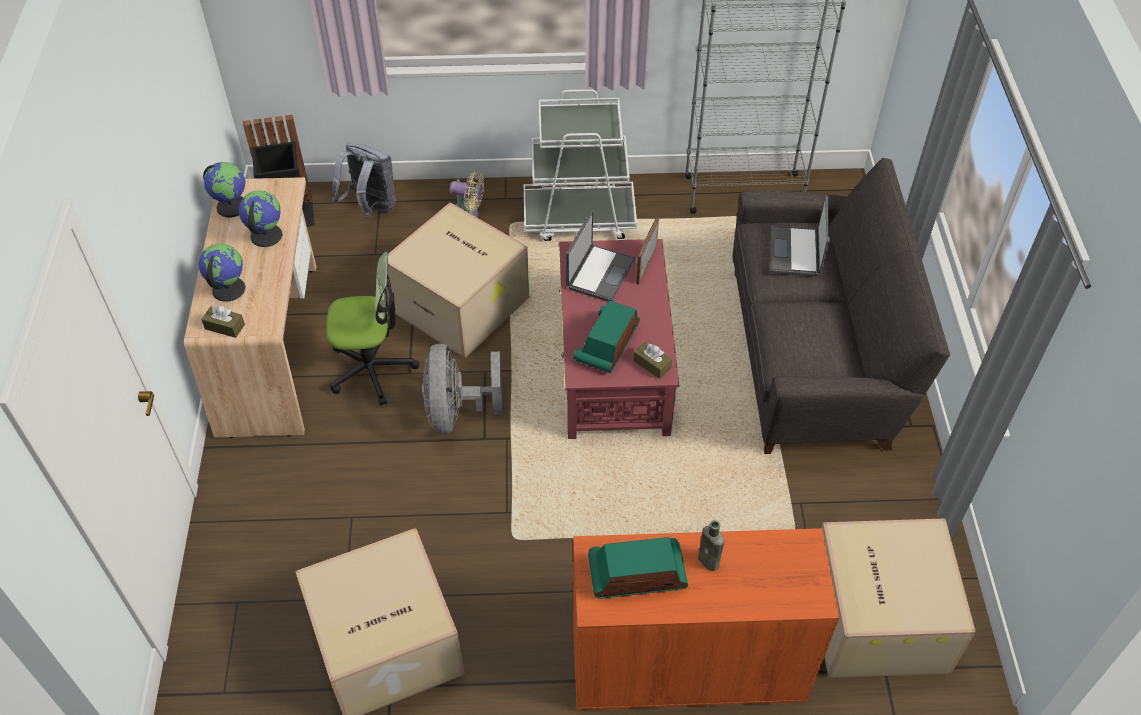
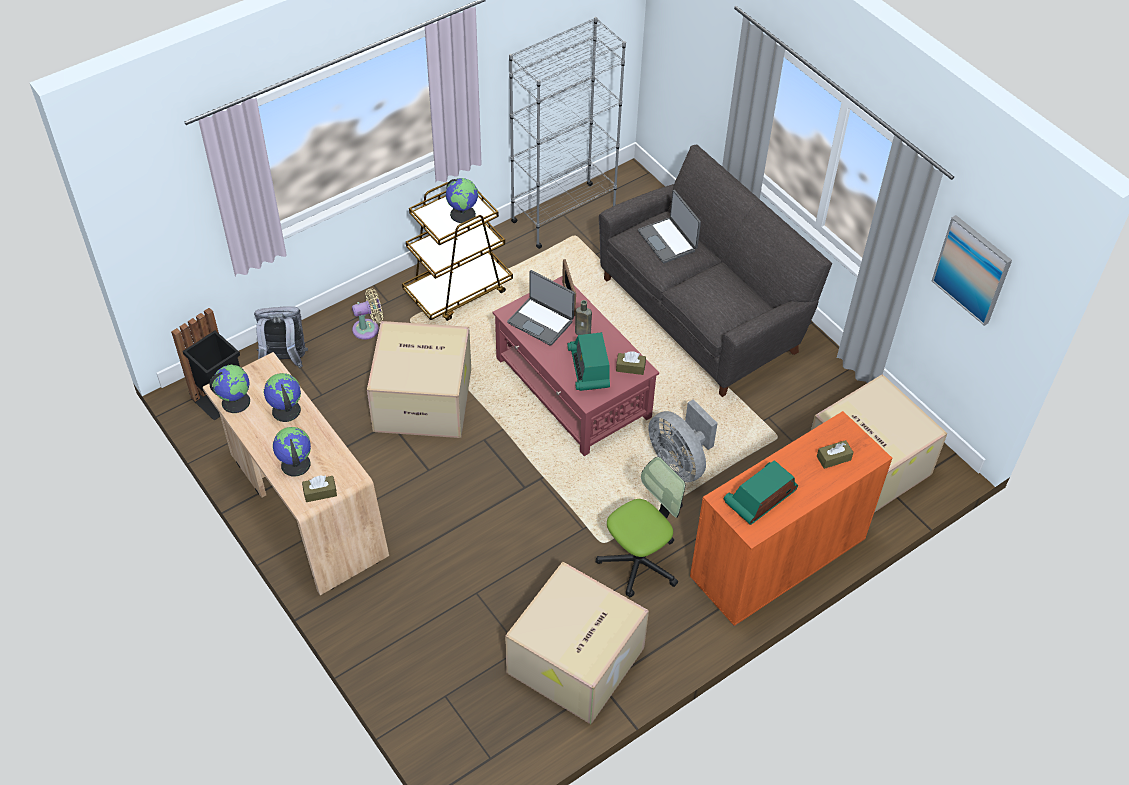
camera: 35 degrees left, 0 degrees up
(372, 369) = (397, 481): office chair -> office chair (639, 562)
(457, 412) = (489, 479): grey fan -> grey fan (679, 462)
(580, 218) = (458, 290): white cart -> brown cart
(589, 128) = (463, 213): none -> globe
(599, 273) = (541, 321): laptop -> laptop turned 135 degrees clockwise
(710, 562) = (796, 466): brown bottle -> brown bottle (584, 332)
(764, 577) = (833, 458): none -> brown tissue box
(1082, 432) = (972, 269): none -> picture

